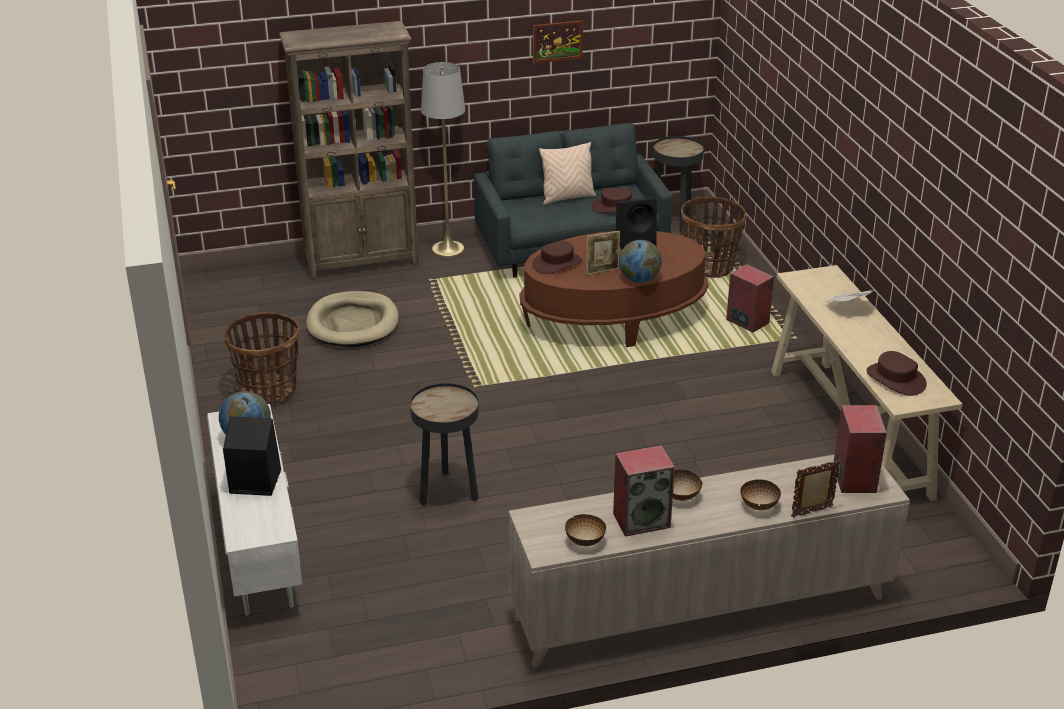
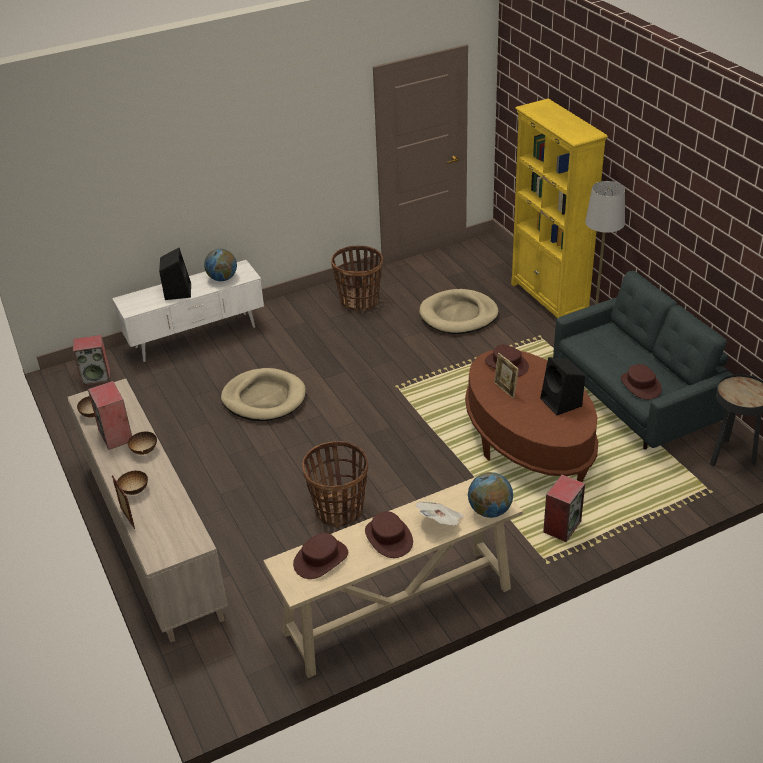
camera: 80 degrees right, 5 degrees up
(362, 262) = (549, 300): brown bookcase -> yellow bookcase
(447, 493) = (264, 398): black side table -> beige dog bed
(557, 41) = (701, 226): picture -> none
(567, 197) = (641, 355): beige pillow -> none
(639, 279) = (500, 412): globe -> globe (489, 510)
(709, 267) = (653, 491): basket -> basket (339, 510)
(853, 477) = (173, 540): speaker -> speaker (96, 377)
(867, 337) = (388, 537): none -> brown hat

